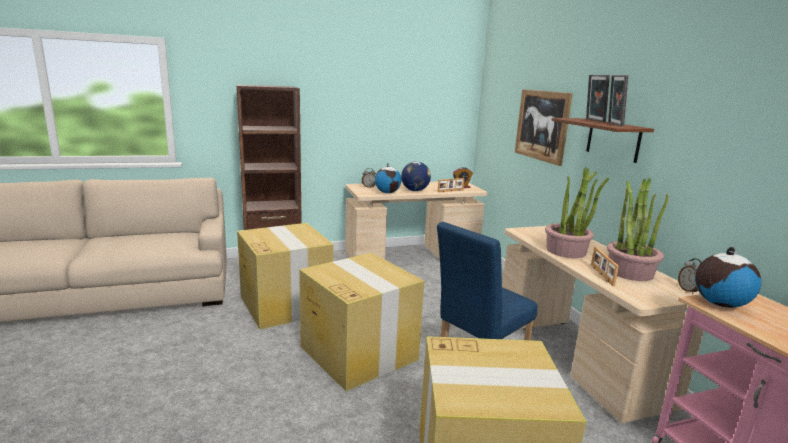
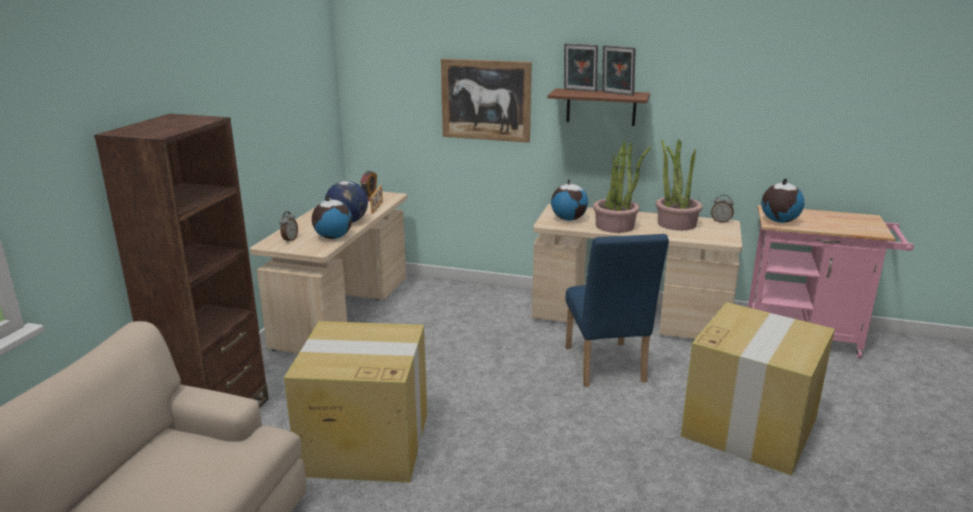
camera: 55 degrees left, 5 degrees up
(358, 352) = (530, 426): cardboard box -> none
(544, 235) = (568, 219): none -> globe
(601, 275) = (674, 234): picture frame -> none

